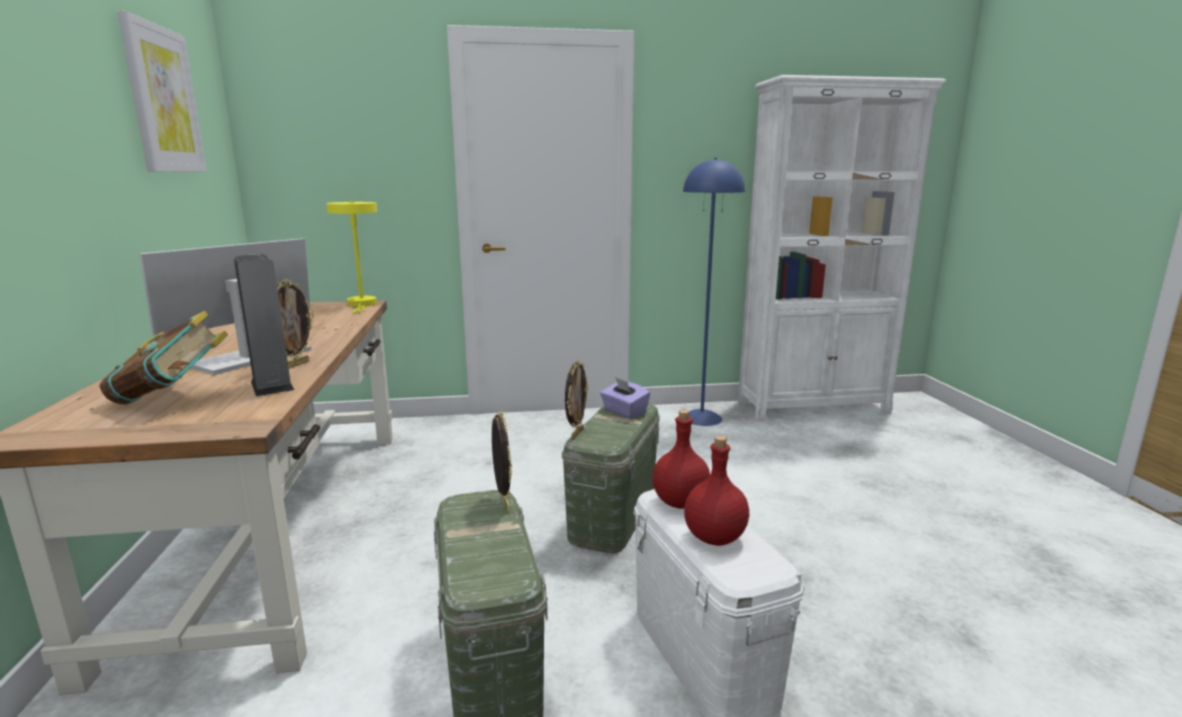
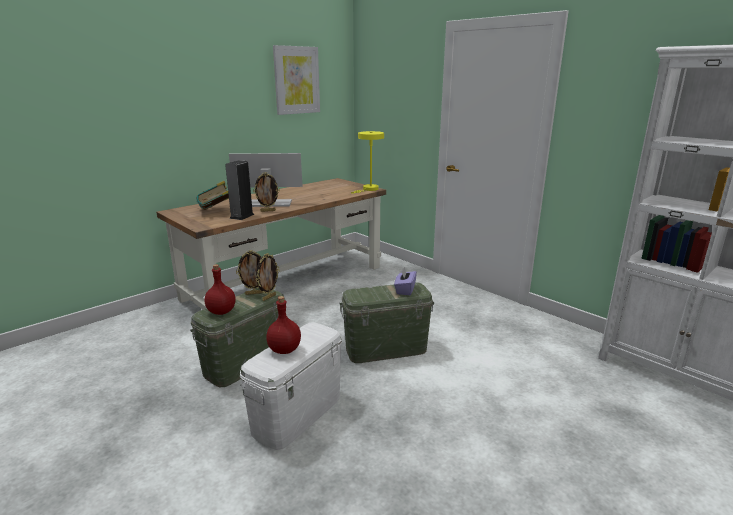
camera: 55 degrees right, 5 degrees up
(576, 434) = (358, 288): picture frame -> picture frame (254, 293)
(679, 502) = (311, 333): red bottle -> red bottle (221, 311)
(702, 418) = (559, 335): blue floor lamp -> none

